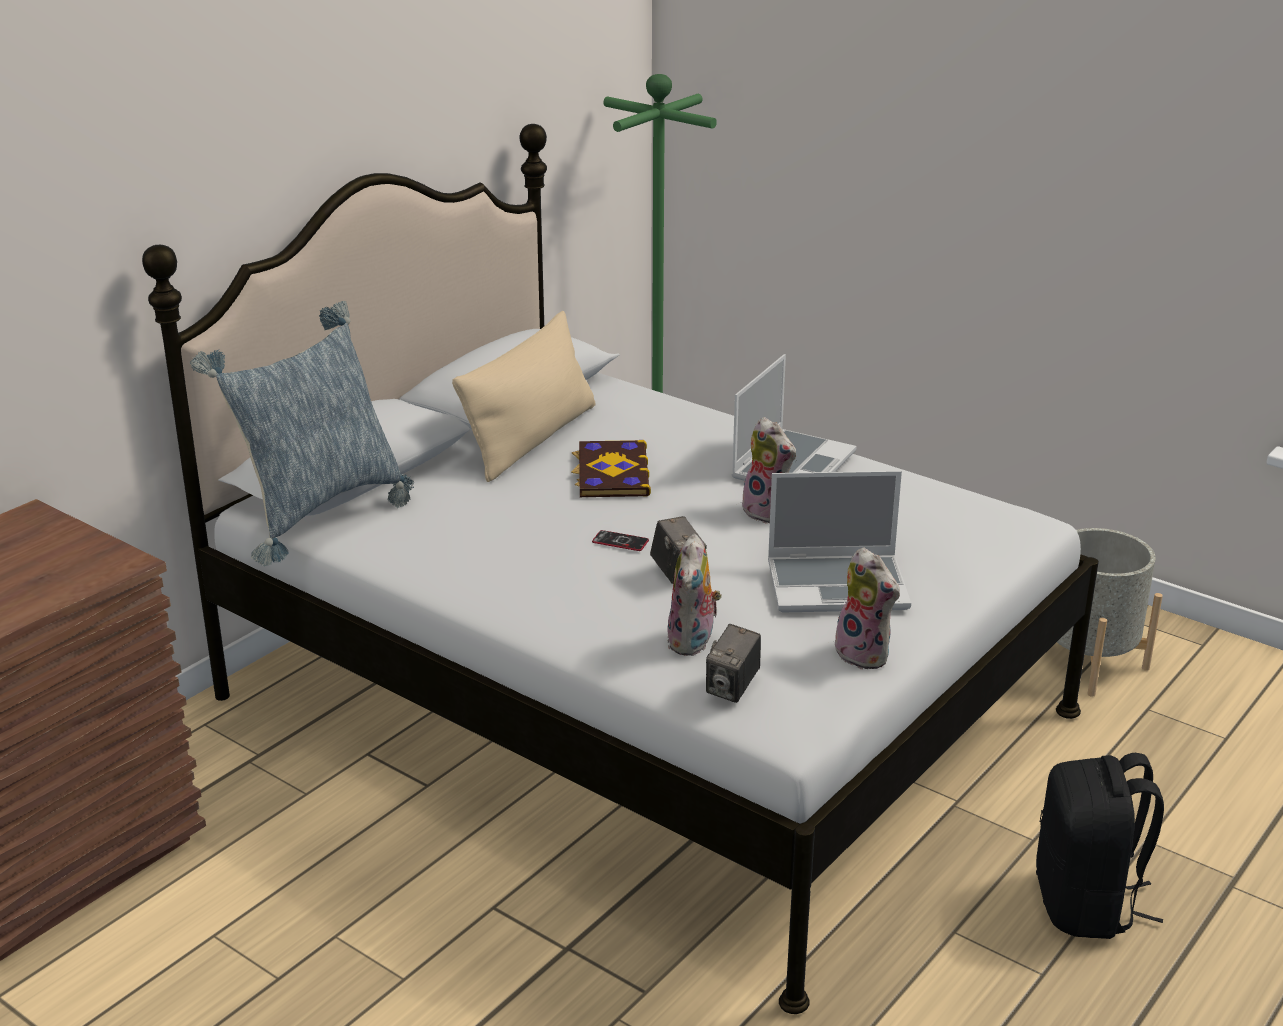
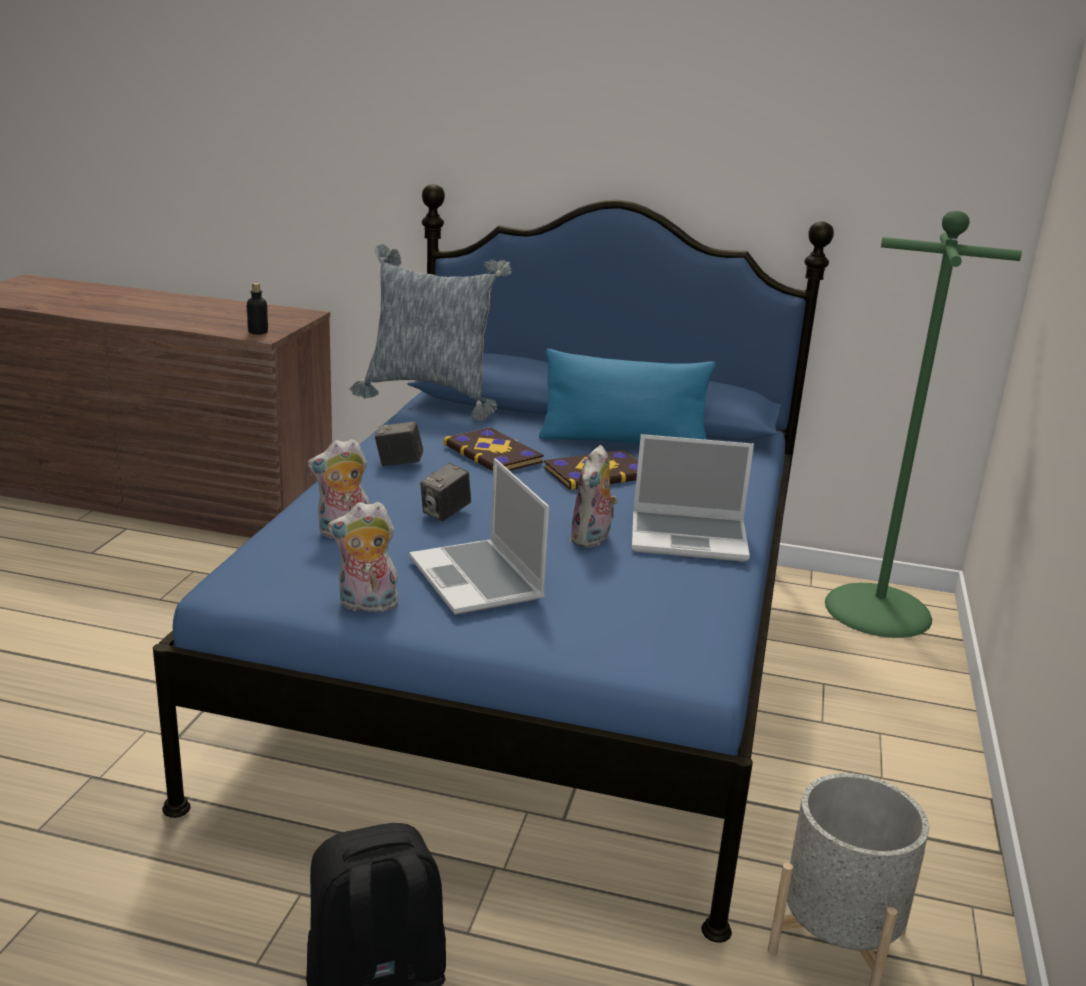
camera: 65 degrees right, 5 degrees down
(96, 565) = (258, 332): none -> bottle
(520, 516) = (494, 453): none -> book
(531, 439) = (623, 442): beige pillow -> blue pillow
(620, 542) = (482, 489): phone -> none
(641, 705) = (532, 667): white bed -> blue bed
(732, 688) = (277, 554): camera -> camera (399, 463)
(866, 654) = (366, 605): plush toy -> plush toy turned 60 degrees clockwise

